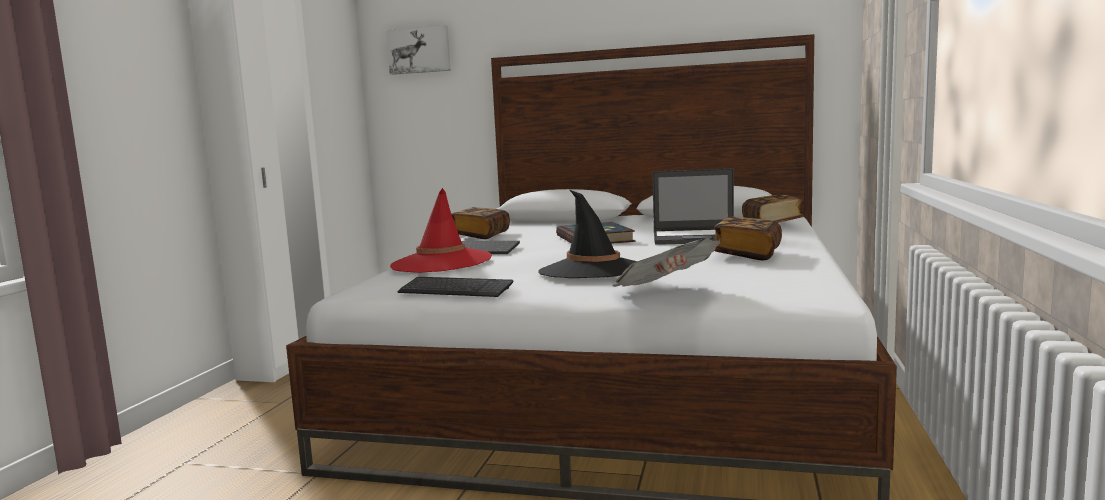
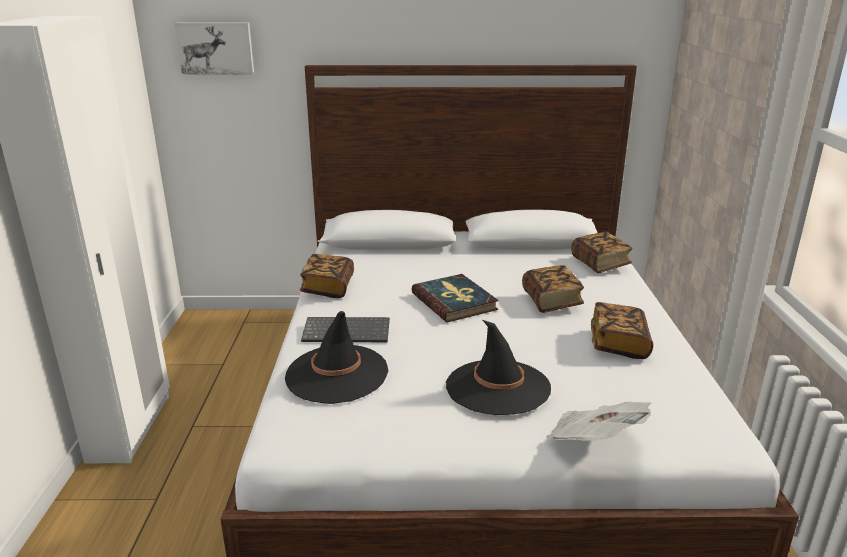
camera: 15 degrees left, 15 degrees up
(441, 262) = (337, 374): red hat -> black hat
(455, 290) = (389, 443): keyboard -> none
(696, 238) = (551, 301): laptop -> book

